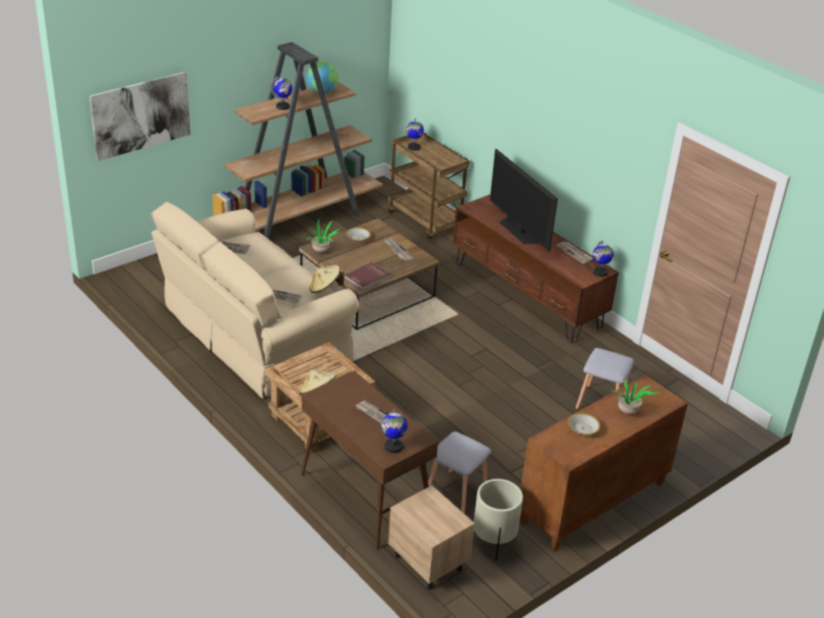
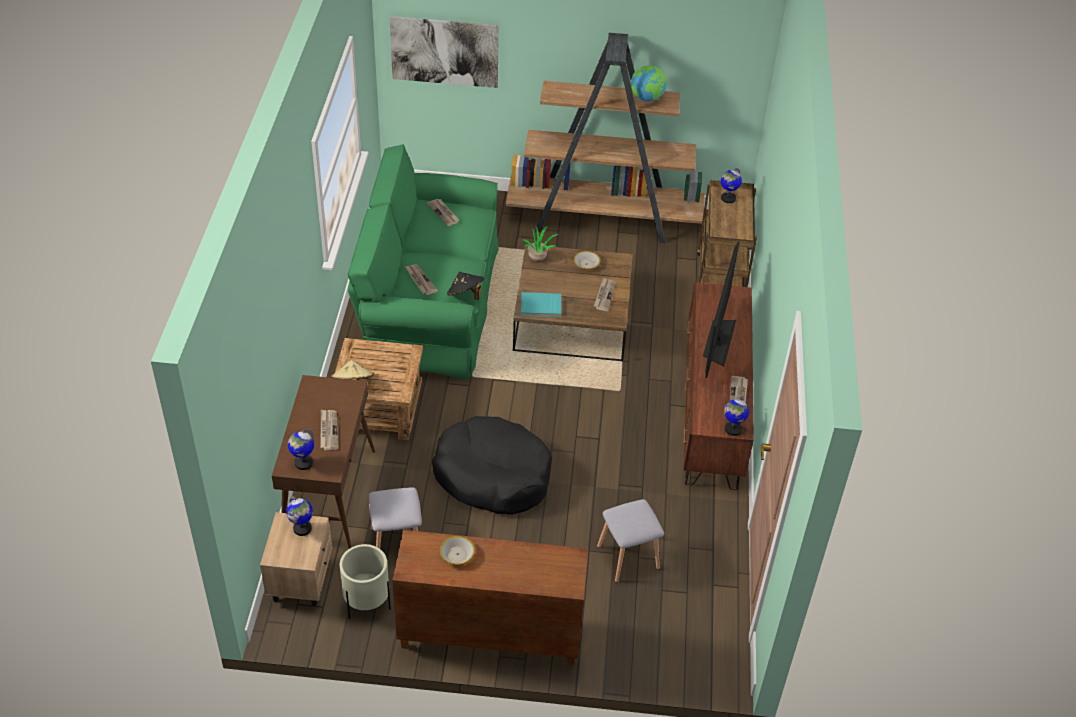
camera: 45 degrees right, 10 degrees up
(253, 334) = (429, 303): beige sofa -> green sofa
(283, 107) = (589, 98): globe -> globe (302, 528)
(325, 289) = (465, 295): beige hat -> black hat
(367, 278) = (541, 306): red book -> turquoise book
(455, 411) = (492, 475): none -> black dog bed
(628, 413) = (516, 570): potted plant -> none

